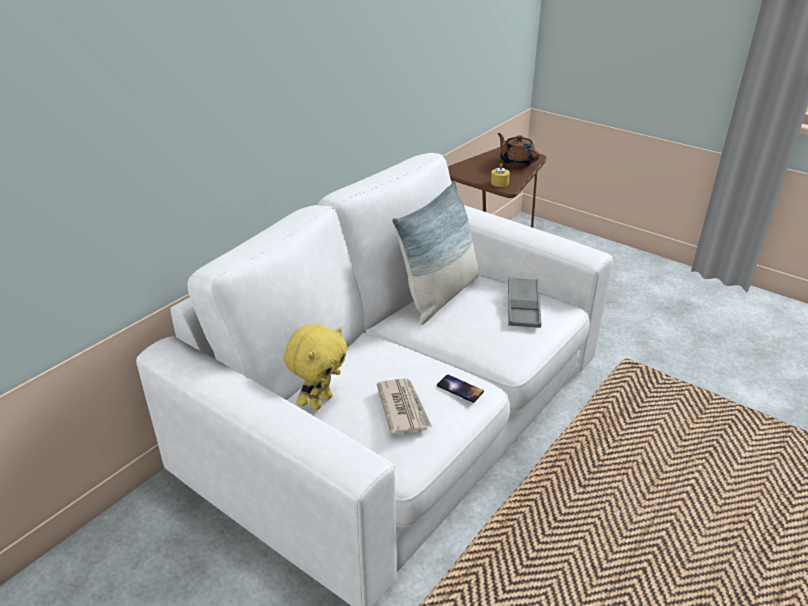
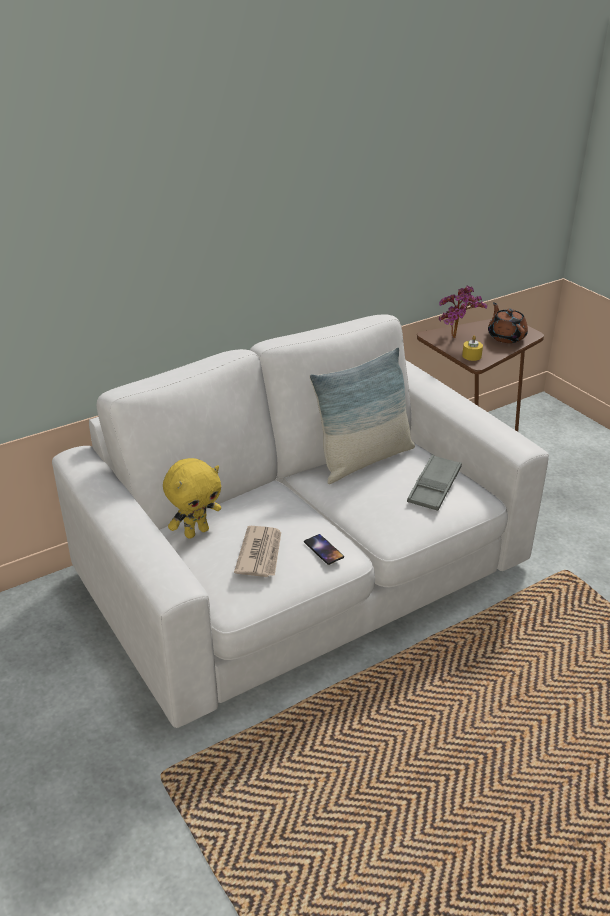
camera: 20 degrees right, 0 degrees up
(476, 170) = (457, 338): none -> potted plant

